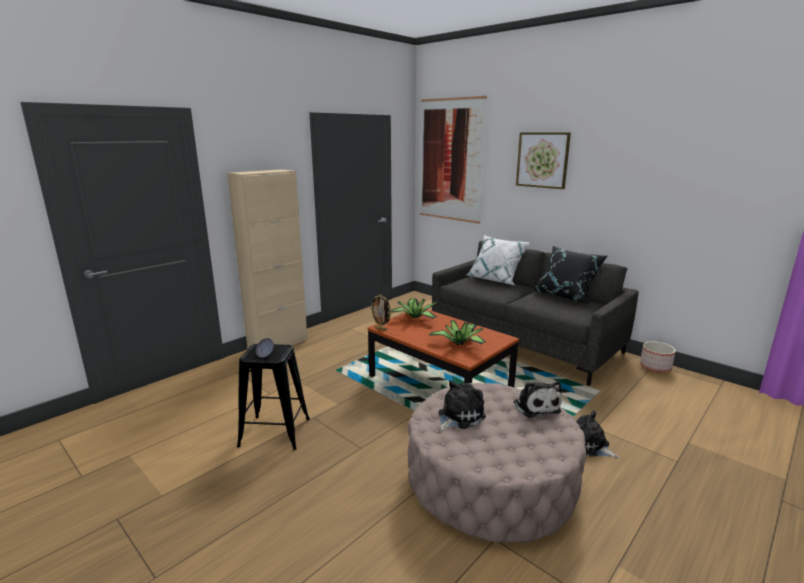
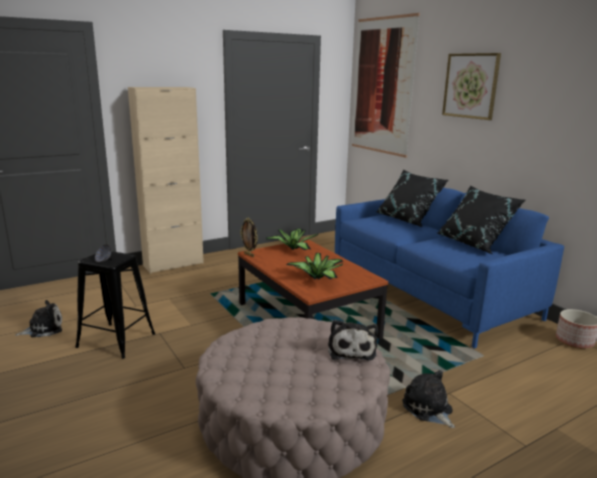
camera: 15 degrees right, 0 degrees up
(458, 416) = (260, 346): plush toy -> plush toy (43, 329)
(496, 279) = (408, 220): white pillow -> black pillow
(524, 341) = (430, 293): grey sofa -> blue sofa

